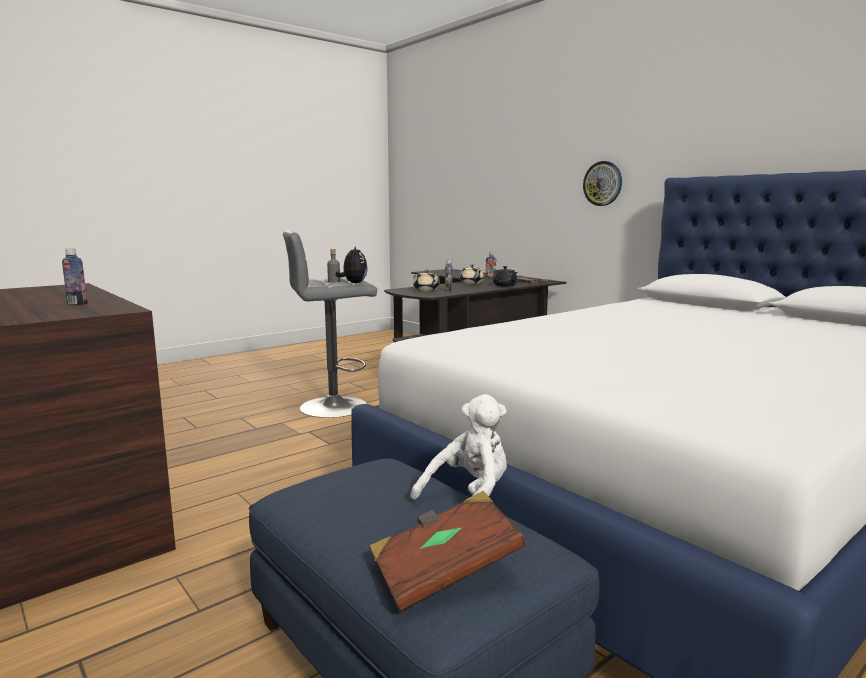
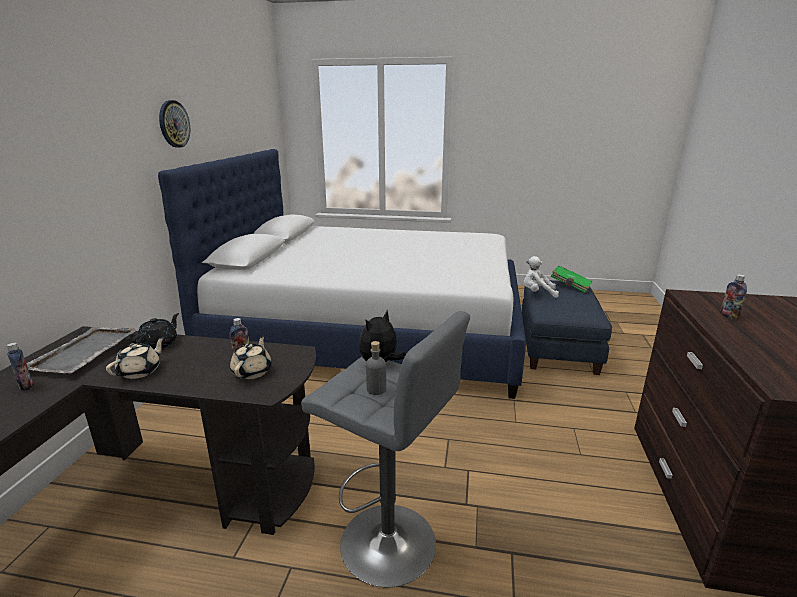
camera: 130 degrees left, 10 degrees up
(443, 573) = (570, 286): brown book -> green book
(603, 183) = (78, 186): wall clock -> wall clock (173, 124)

